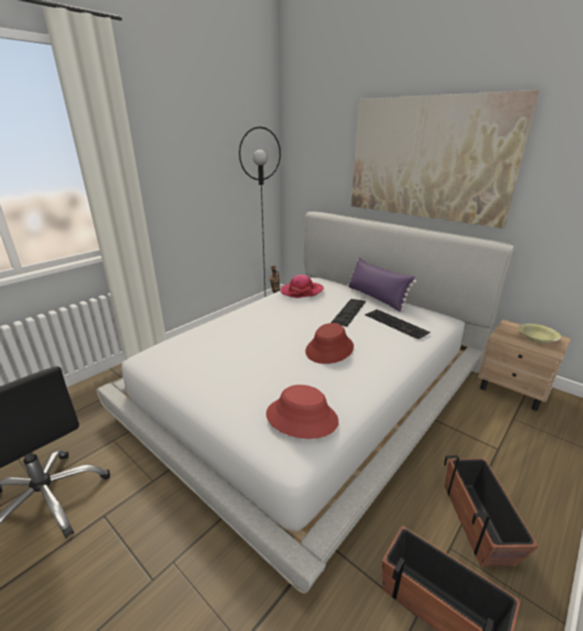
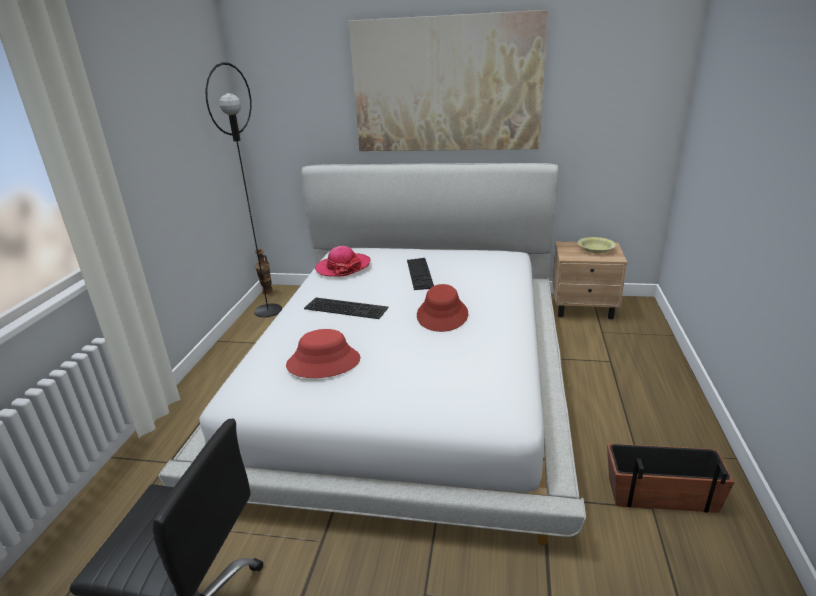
camera: 30 degrees left, 0 degrees up
(302, 417) = (486, 382): red hat -> red hat (323, 362)
(376, 298) = (430, 252): purple pillow -> none
(397, 323) = (477, 271): keyboard -> keyboard (347, 307)
(478, 522) = (639, 422): planter -> none

